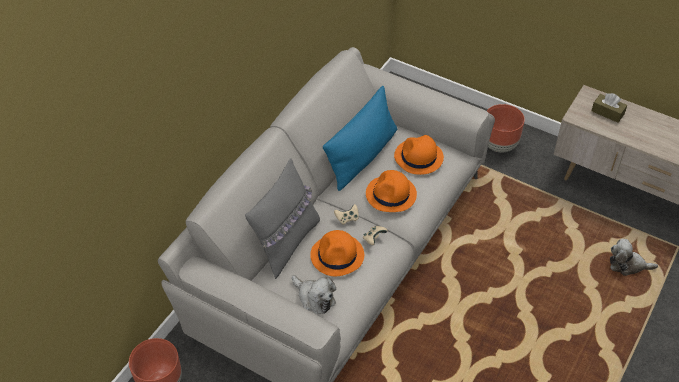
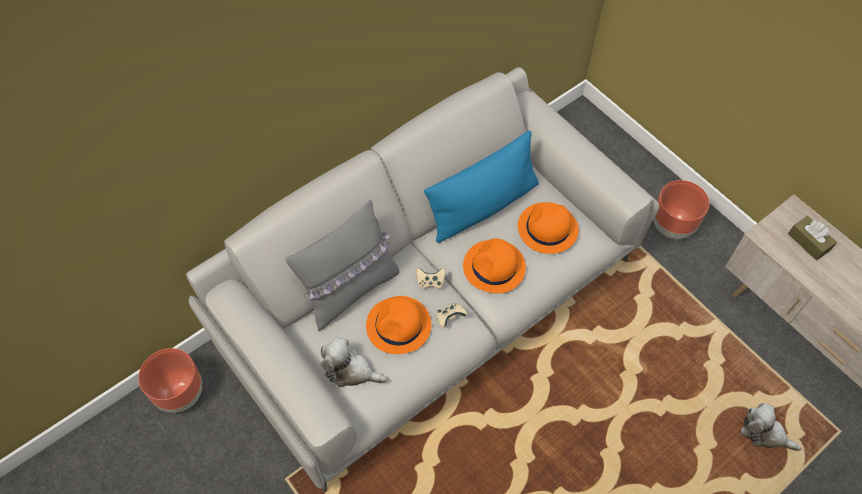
camera: 20 degrees right, 10 degrees up
(314, 298) = (350, 370): plush toy -> plush toy turned 135 degrees clockwise

